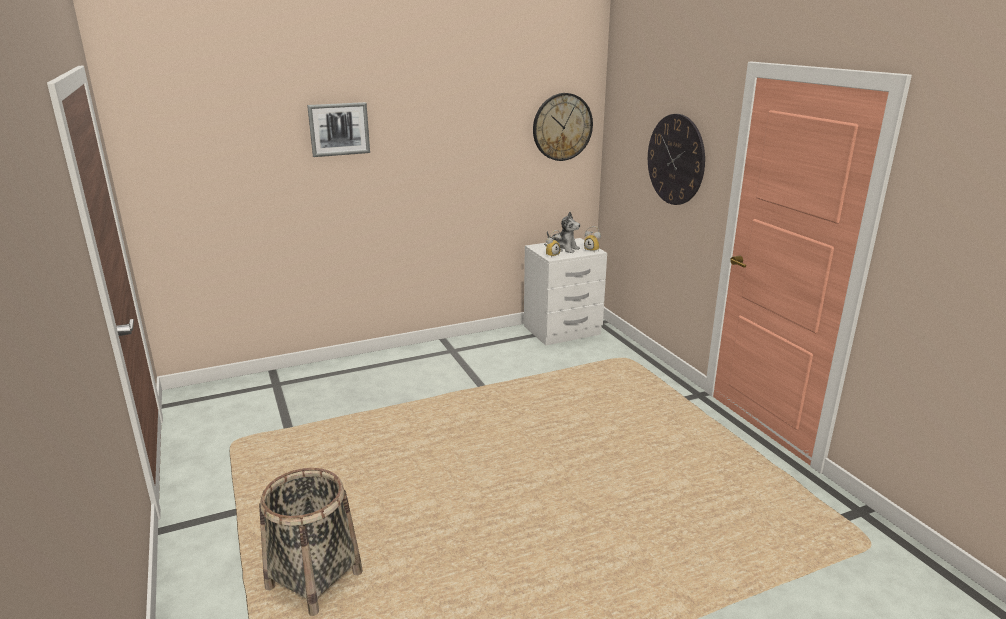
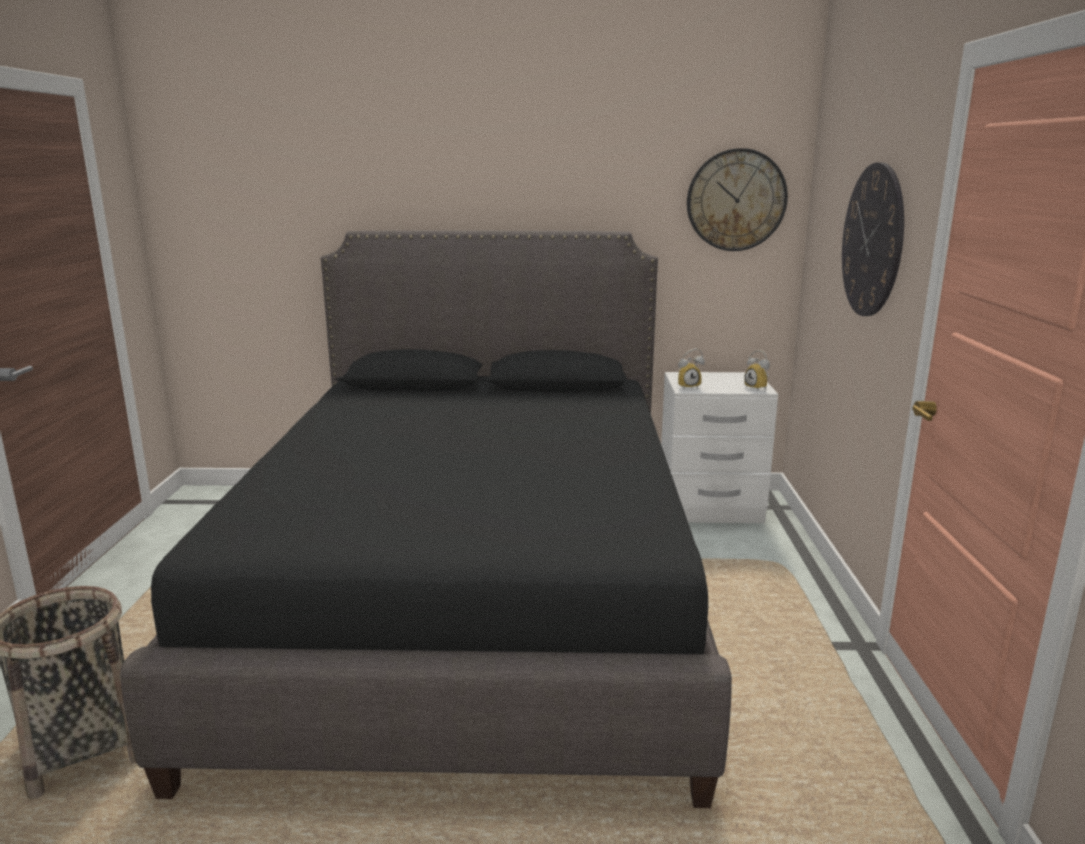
camera: 25 degrees right, 5 degrees down
(339, 129) = (404, 182): picture -> none
(471, 421) = (473, 599): none -> black bed
(564, 249) = (716, 382): plush toy -> none

